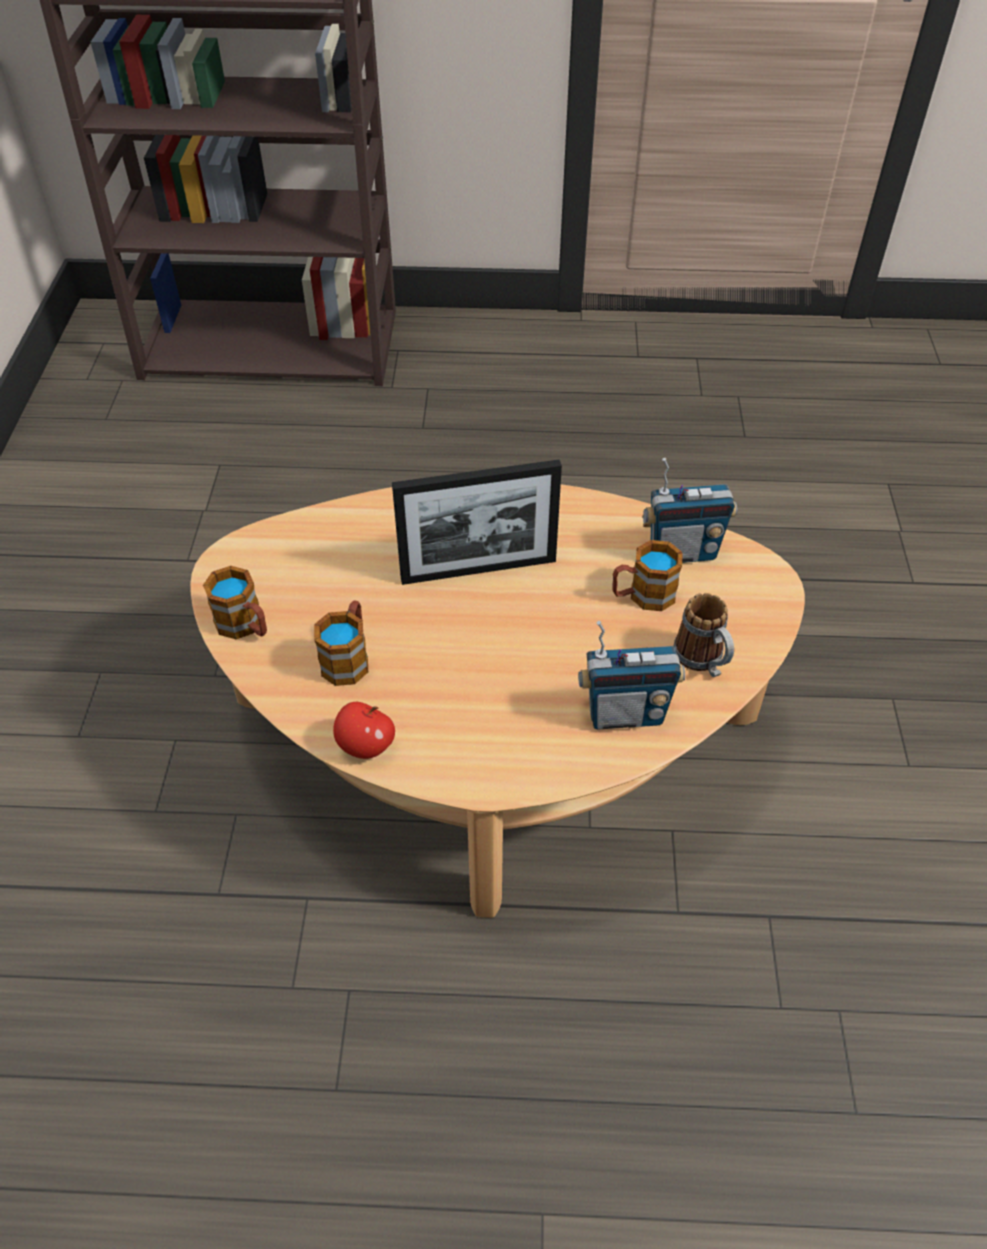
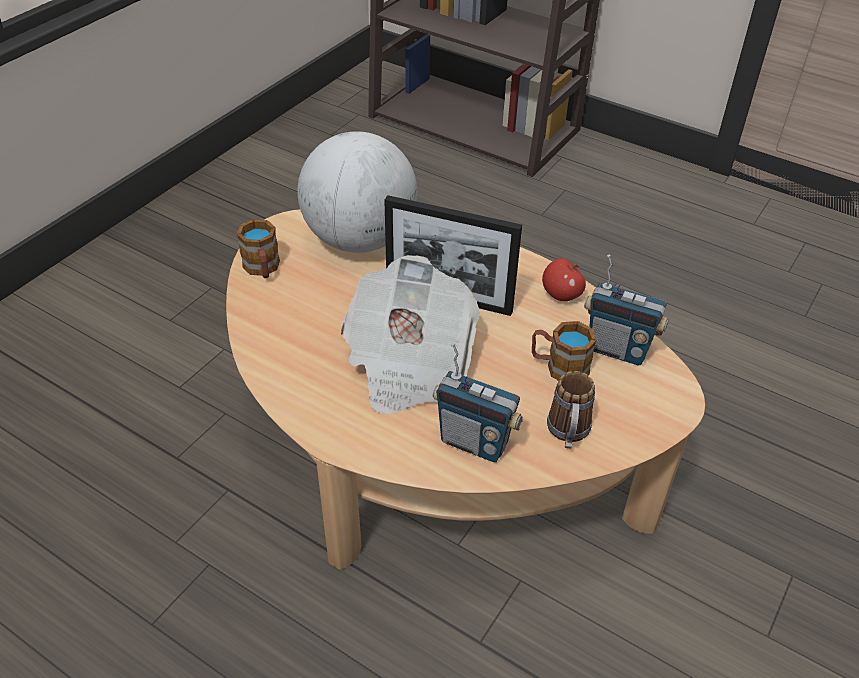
camera: 30 degrees right, 5 degrees down
(329, 543) = (360, 240): none -> globe
(348, 657) = (311, 317): mug -> none
(365, 746) = (274, 377): apple -> apple (561, 295)
(494, 661) = (408, 363): none -> newspaper

